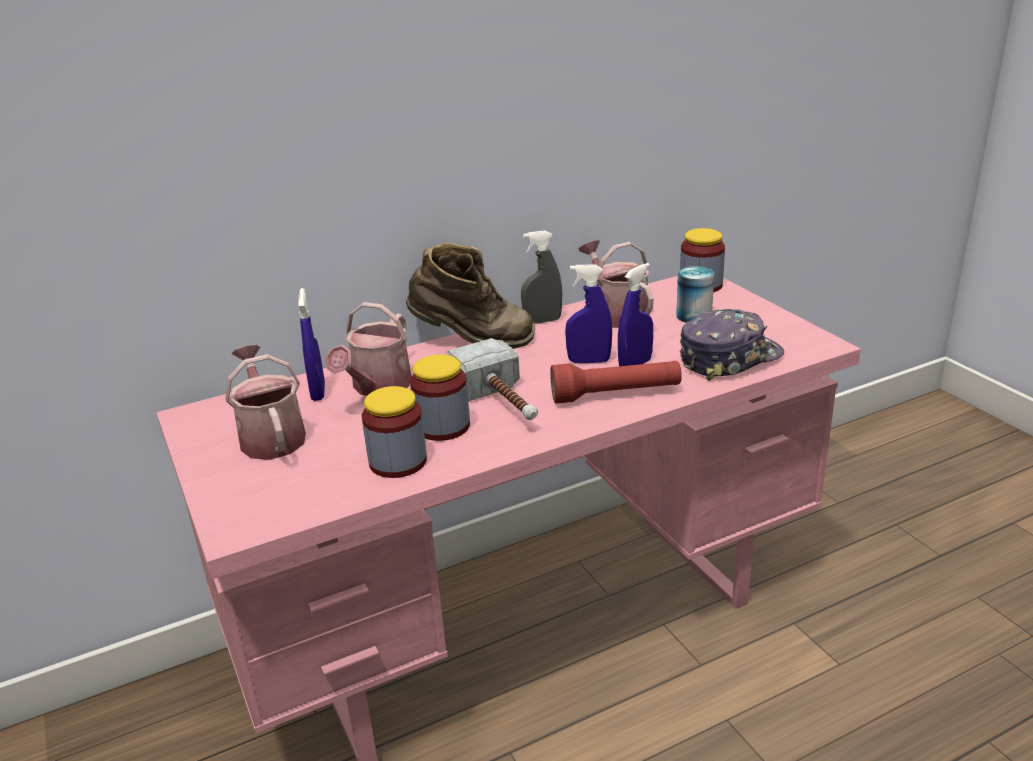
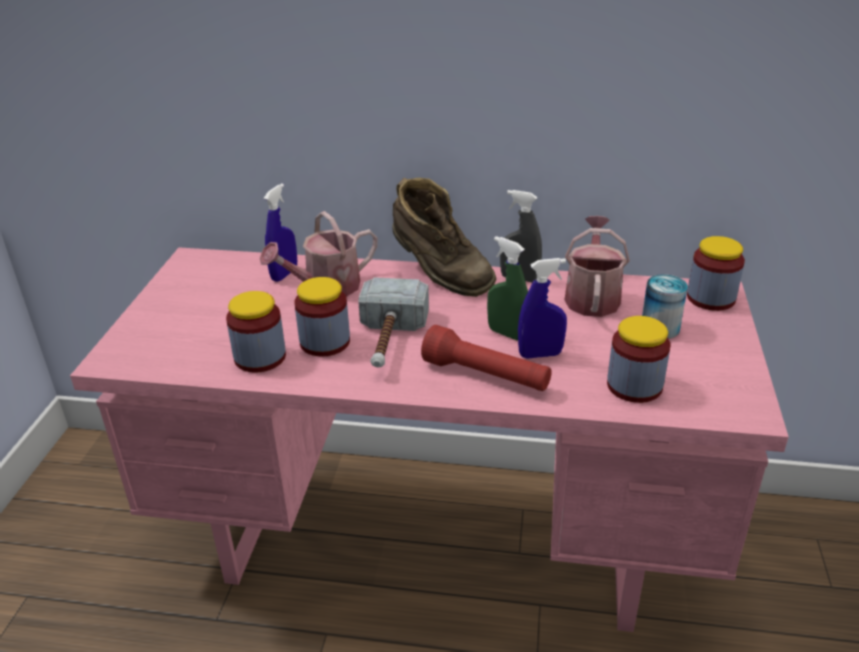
camera: 35 degrees right, 5 degrees up
(271, 436) = (214, 297): watering can -> none
(589, 361) = (506, 333): blue spray bottle -> green spray bottle
(729, 358) = (634, 386): cap -> jar

